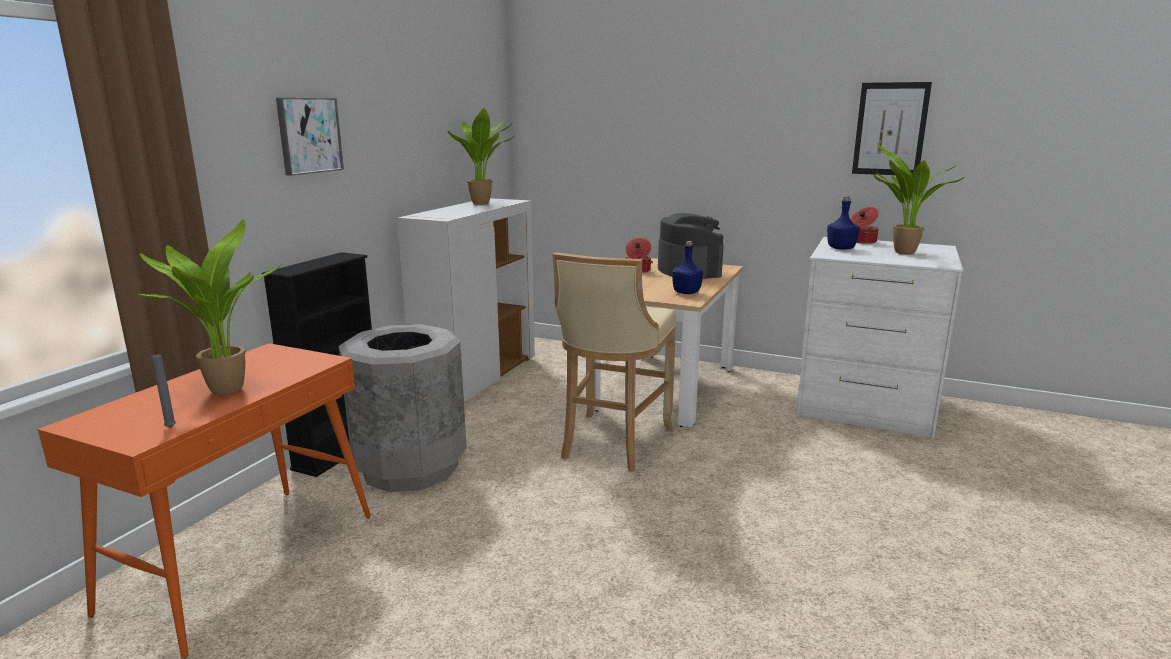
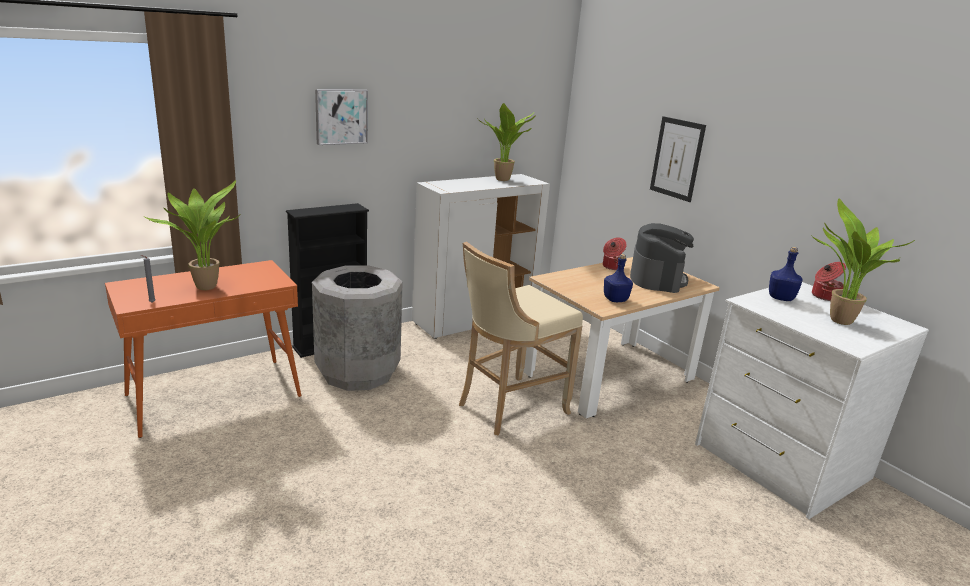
camera: 30 degrees right, 5 degrees up
(890, 129) = (885, 184): picture -> picture (677, 158)

